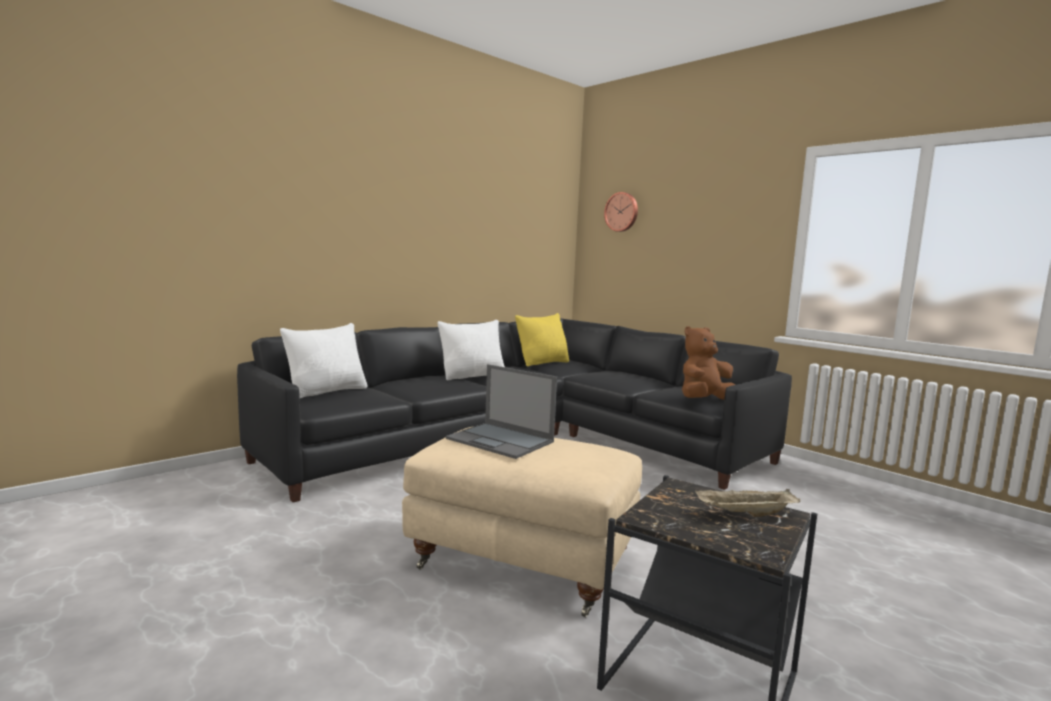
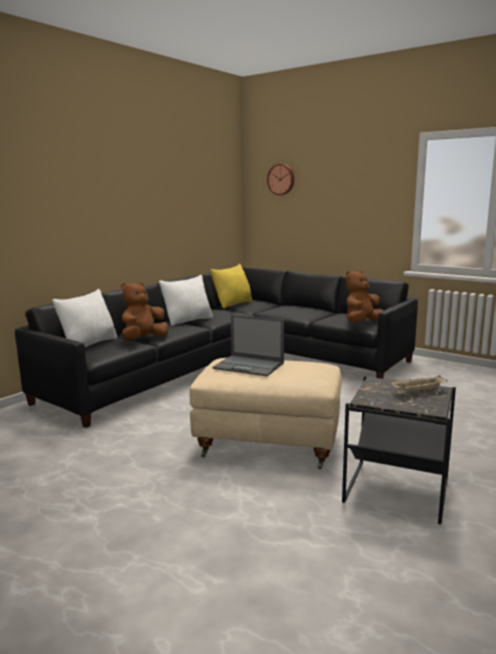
camera: 10 degrees left, 5 degrees up
(399, 393) = (143, 339): none -> brown plush toy

